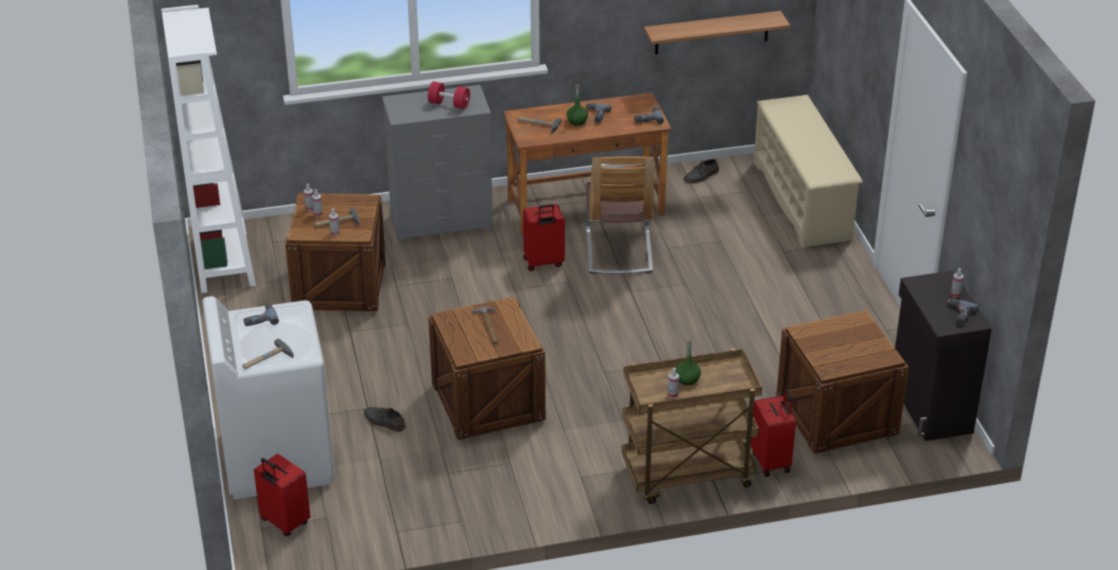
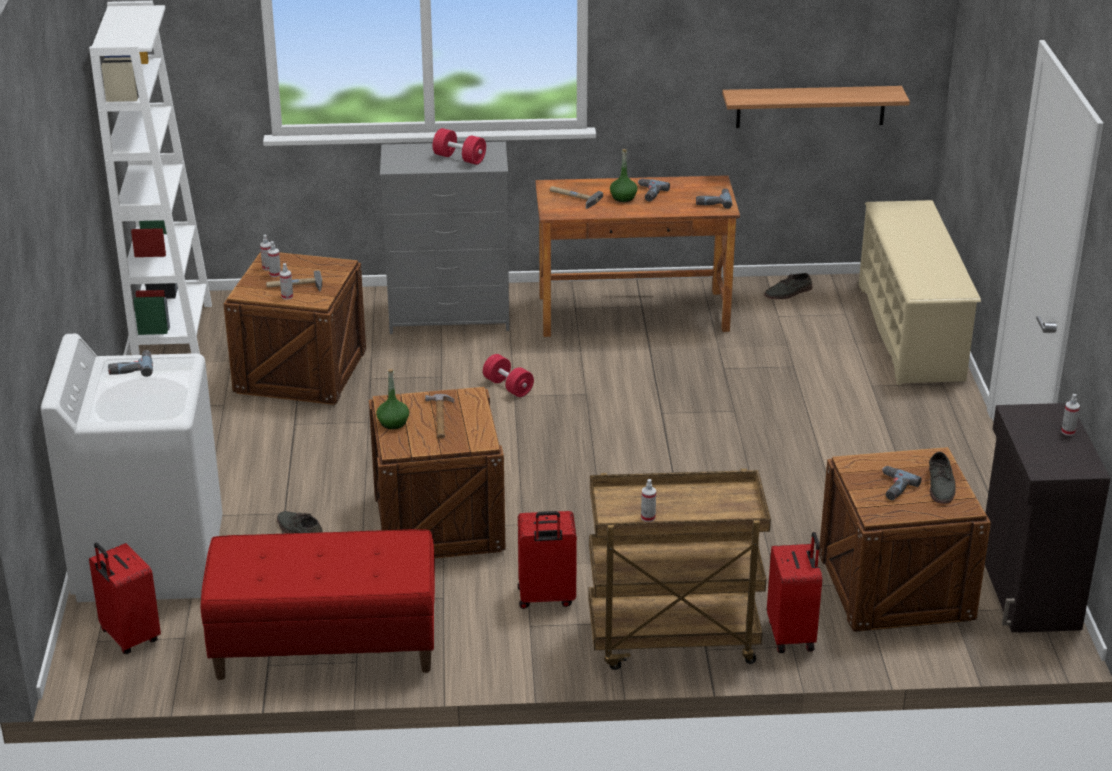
camera: 10 degrees right, 5 degrees down
(266, 359) = (119, 414): hammer -> none
(434, 512) = (325, 646): none -> red bench
(506, 281) = (508, 386): none -> red dumbbell
(543, 263) = (561, 370): red suitcase -> red suitcase (546, 598)
(619, 251) = (660, 366): chair -> none
(687, 379) = (673, 501): green bottle -> green bottle (393, 423)
(868, 342) = (941, 485): none -> grey shoe
(958, 314) = (1066, 456): power drill -> power drill (892, 487)

